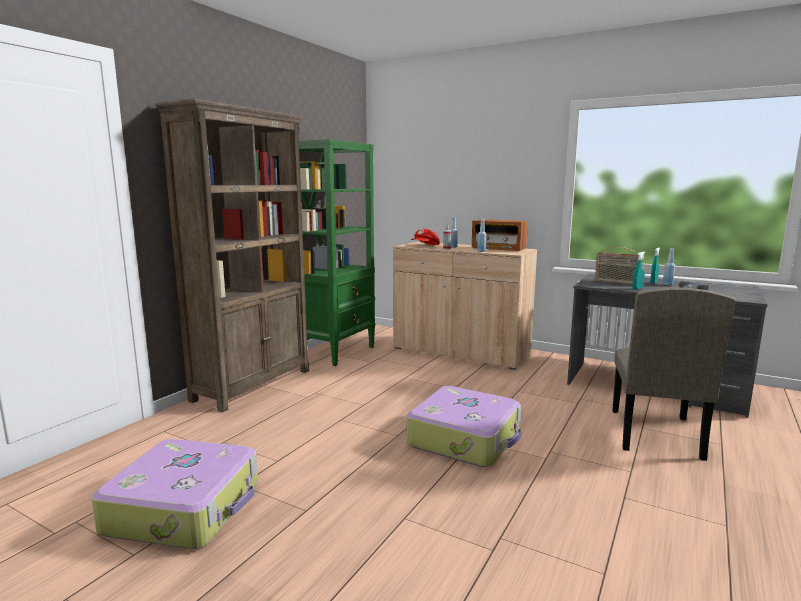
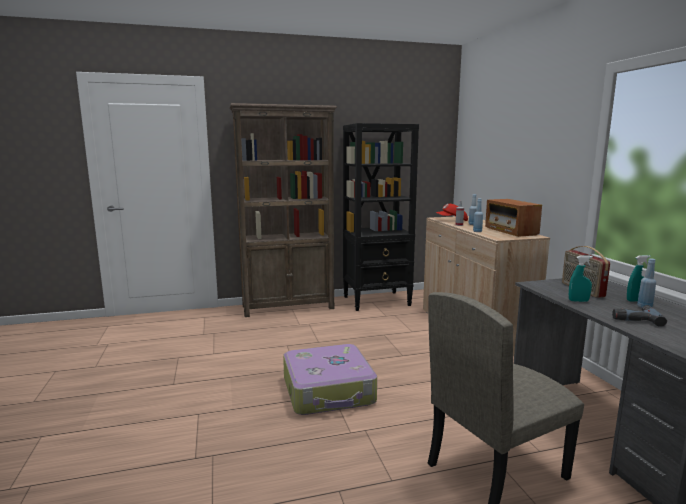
camera: 45 degrees right, 0 degrees up
(186, 507) = (143, 357): suitcase -> none
(335, 351) = (377, 301): green bookcase -> black bookcase

